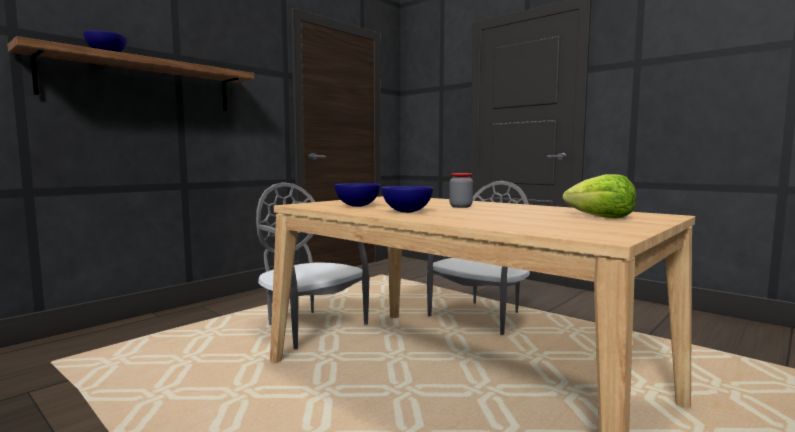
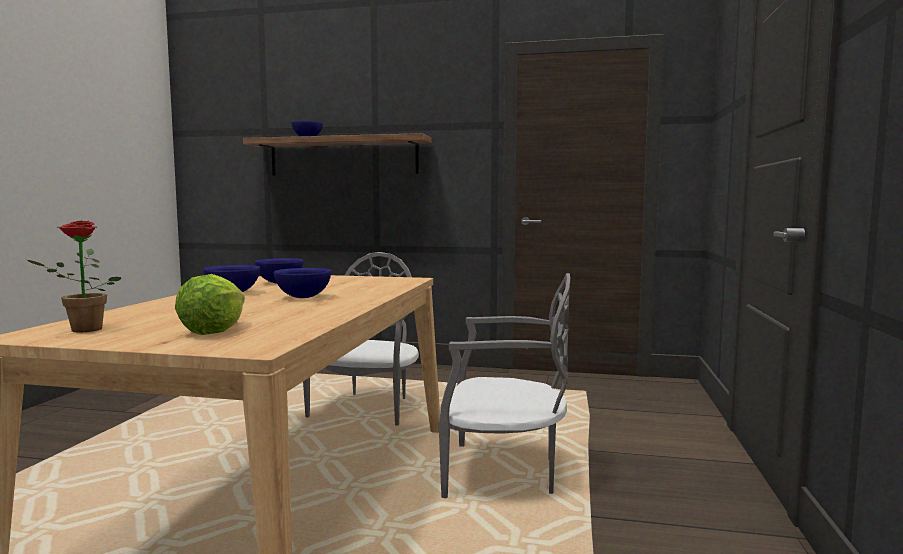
camera: 60 degrees right, 0 degrees up
(460, 206) = (304, 297): jar -> blue bowl
(587, 230) = (80, 330): none -> potted plant

